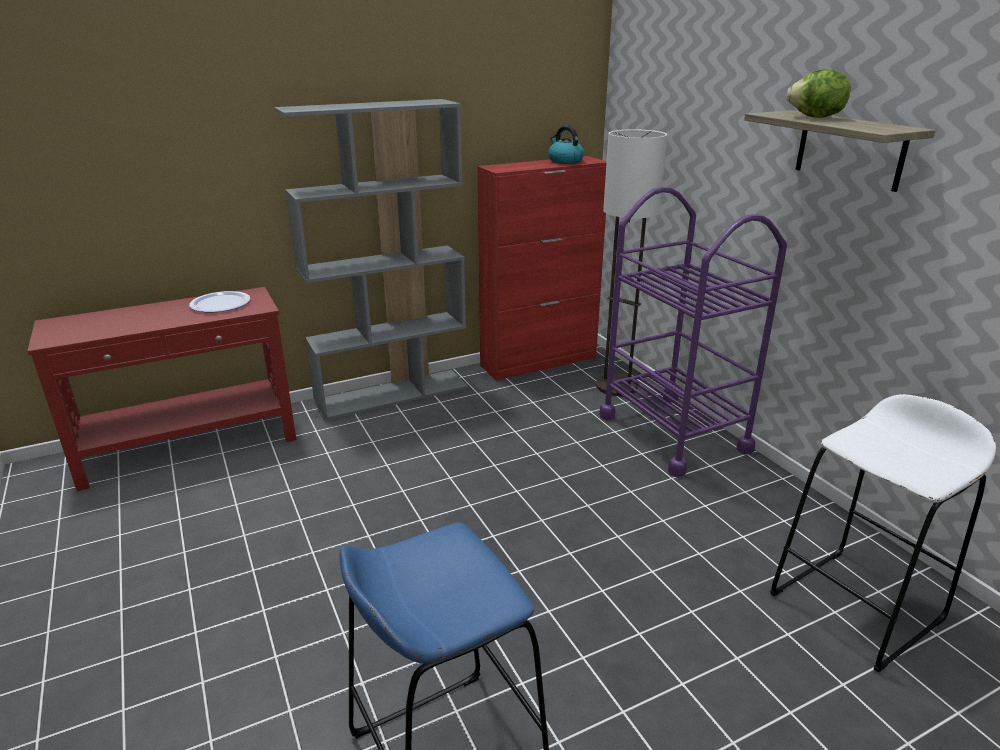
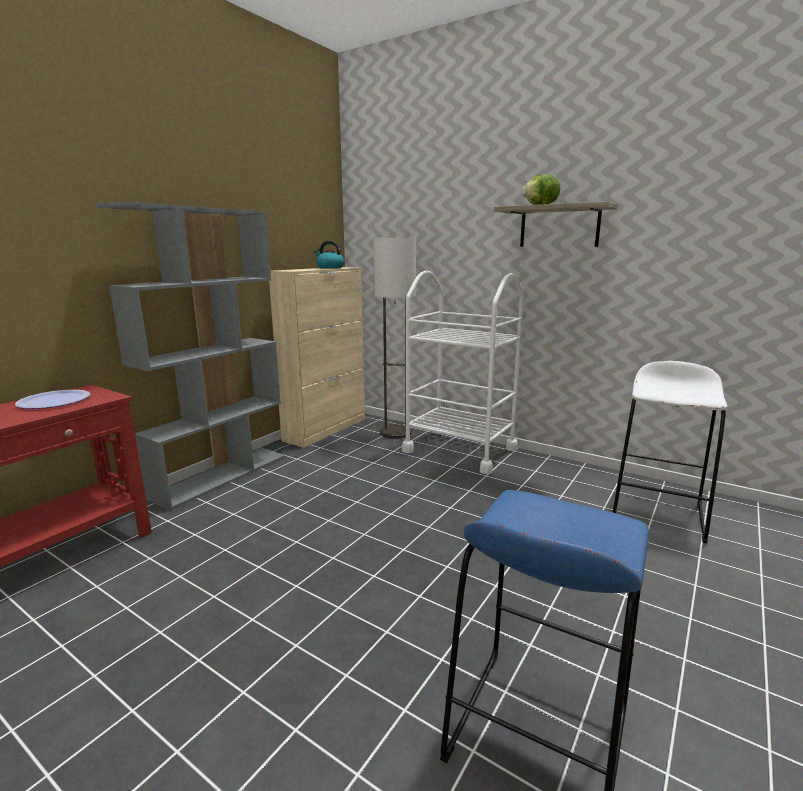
camera: 30 degrees left, 10 degrees down
(539, 361) = (326, 429): red cabinet -> beige cabinet
(673, 433) = (460, 450): purple cart -> white cart

